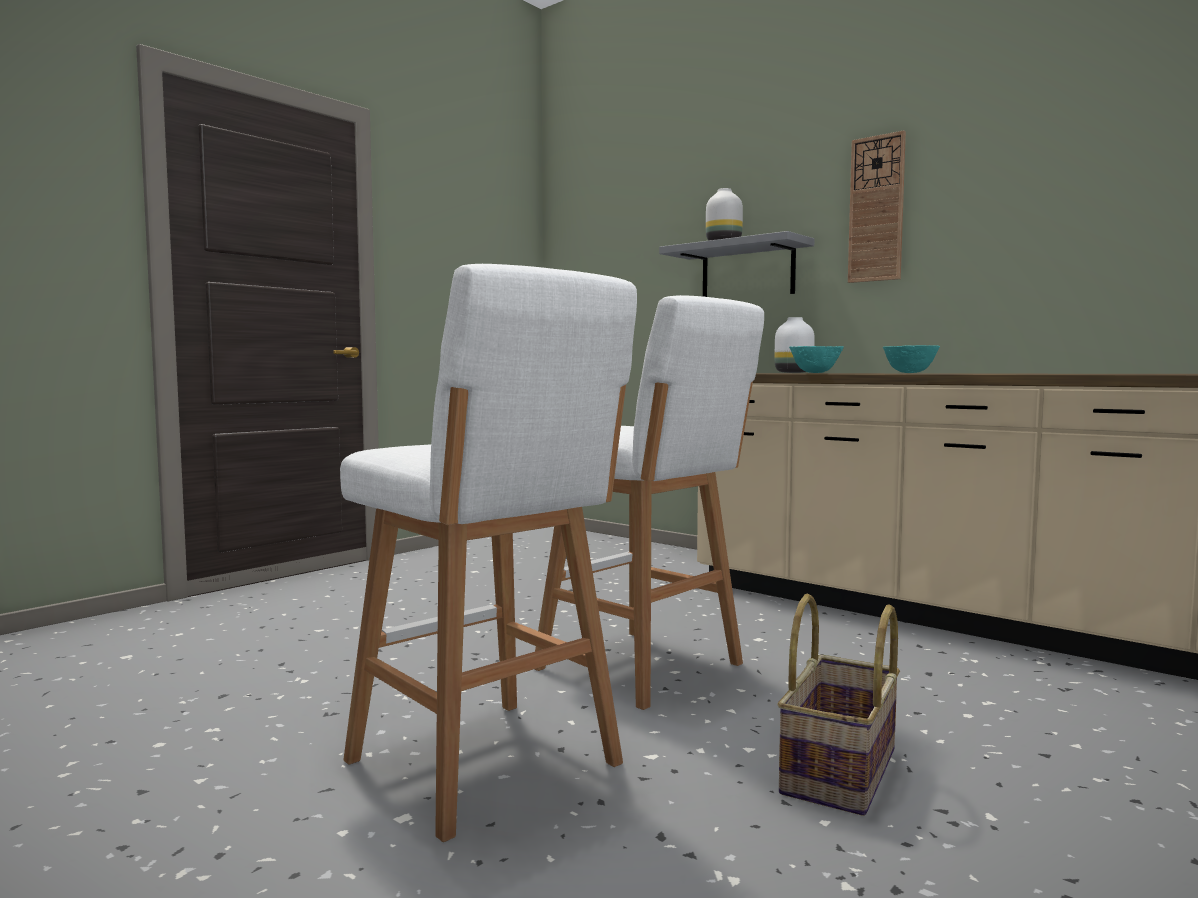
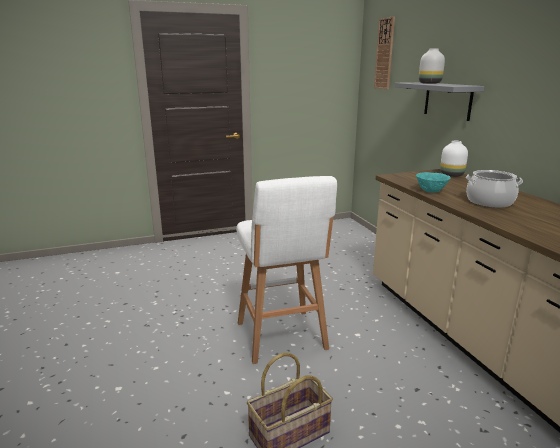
camera: 30 degrees right, 15 degrees up
(488, 766) = (167, 374): white stool -> none
(876, 209) = (522, 72): wall clock -> wall clock (384, 54)
(910, 373) = (489, 202): turquoise bowl -> cooking pot

